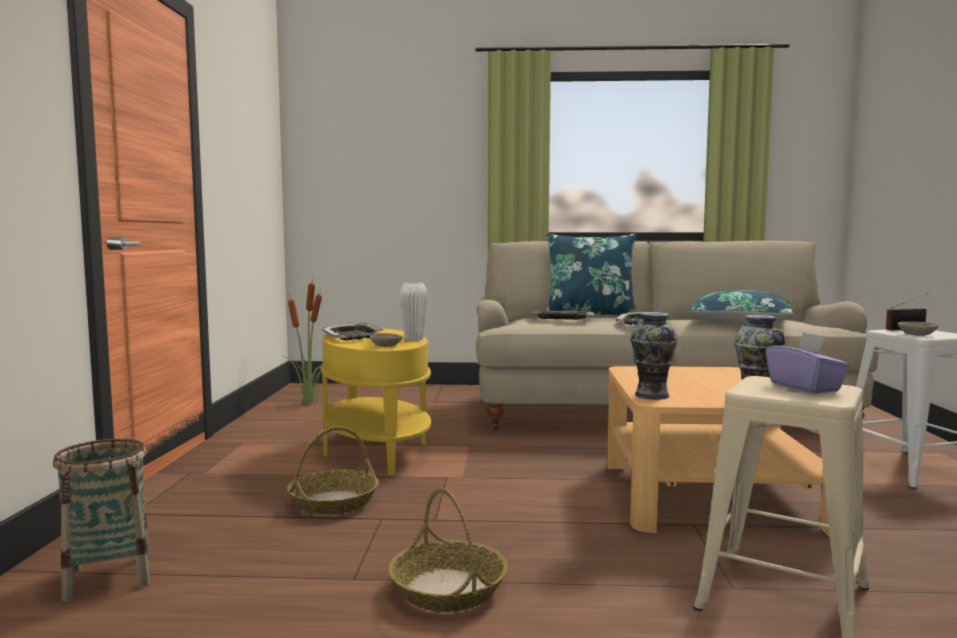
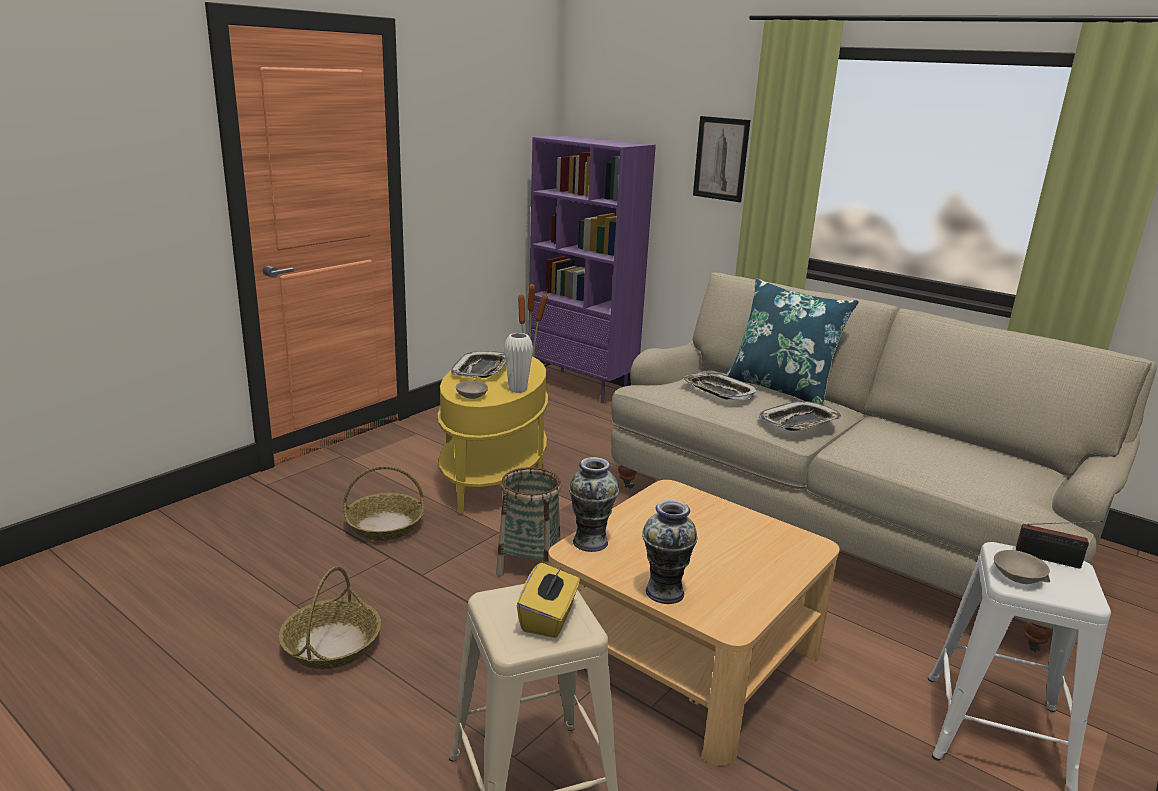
camera: 35 degrees right, 15 degrees up
(109, 577) = (189, 538): basket -> basket (529, 564)
(343, 389) = (582, 386): none -> purple bookcase
(455, 163) = (721, 159): none -> picture
(740, 322) = (928, 456): blue pillow -> none
(805, 387) = (548, 618): purple tissue box -> yellow tissue box

